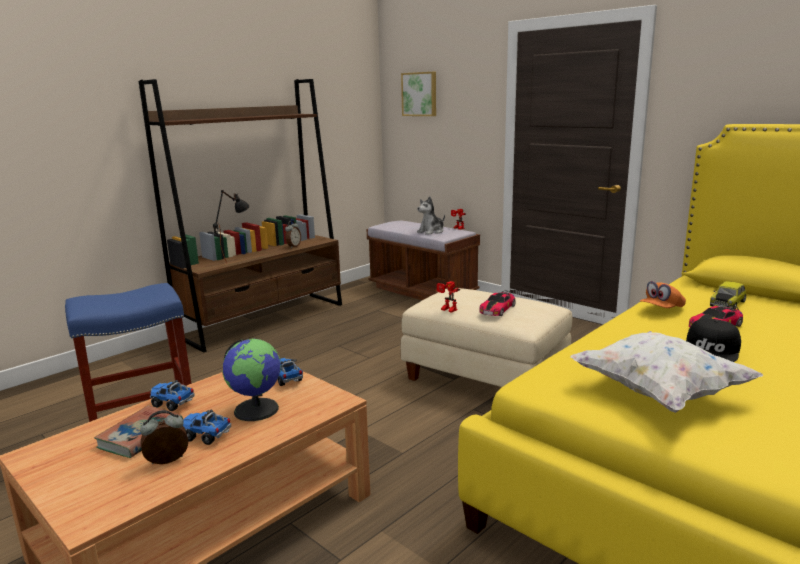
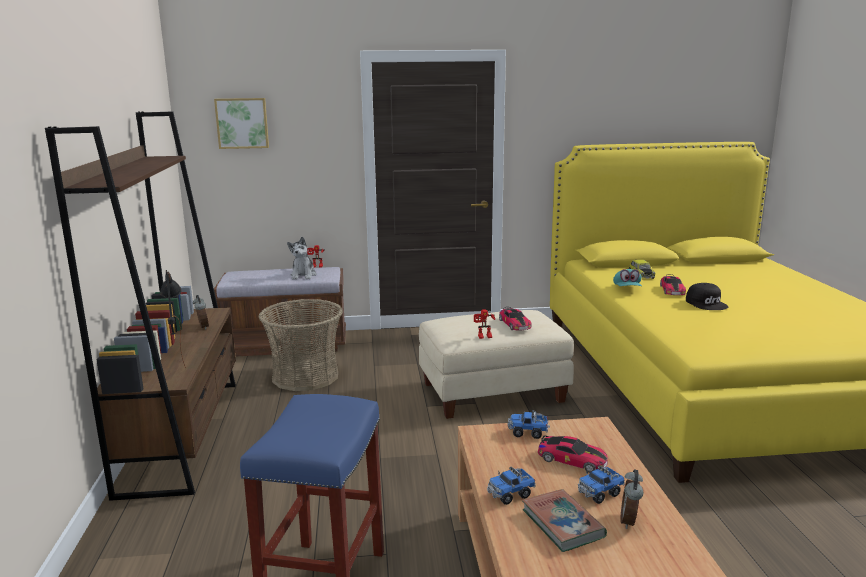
camera: 50 degrees left, 0 degrees up
(256, 409) = (572, 460): globe -> toy car
(388, 314) = (305, 376): none -> basket
(657, 393) = (747, 334): white pillow -> none
(661, 309) = (627, 289): orange cap -> turquoise cap

